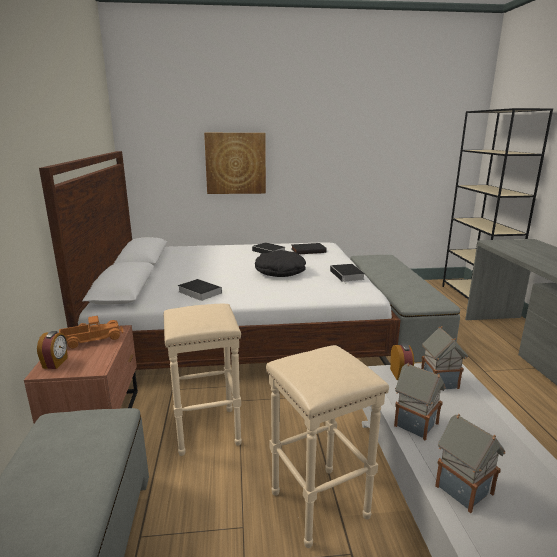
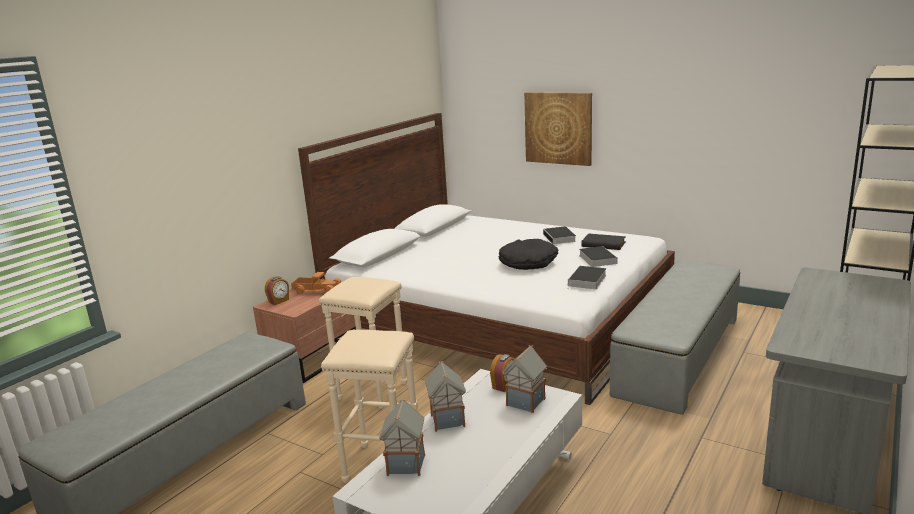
camera: 40 degrees right, 0 degrees up
(198, 292) = (426, 268): book -> book (596, 259)

